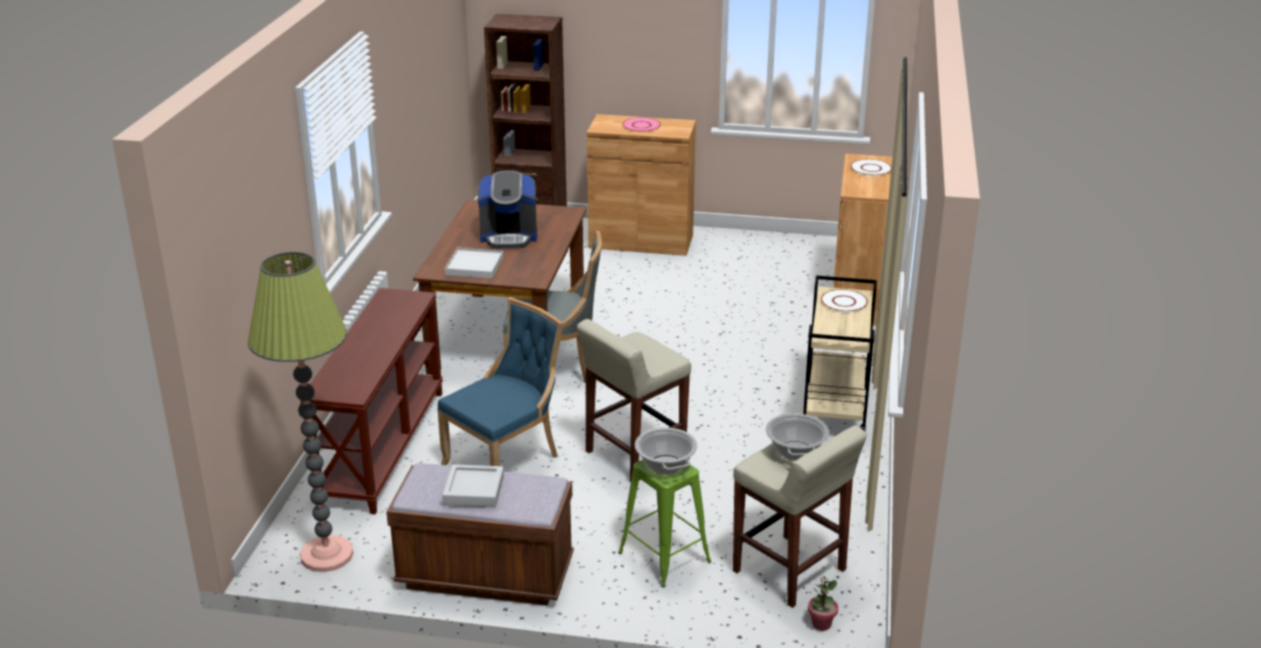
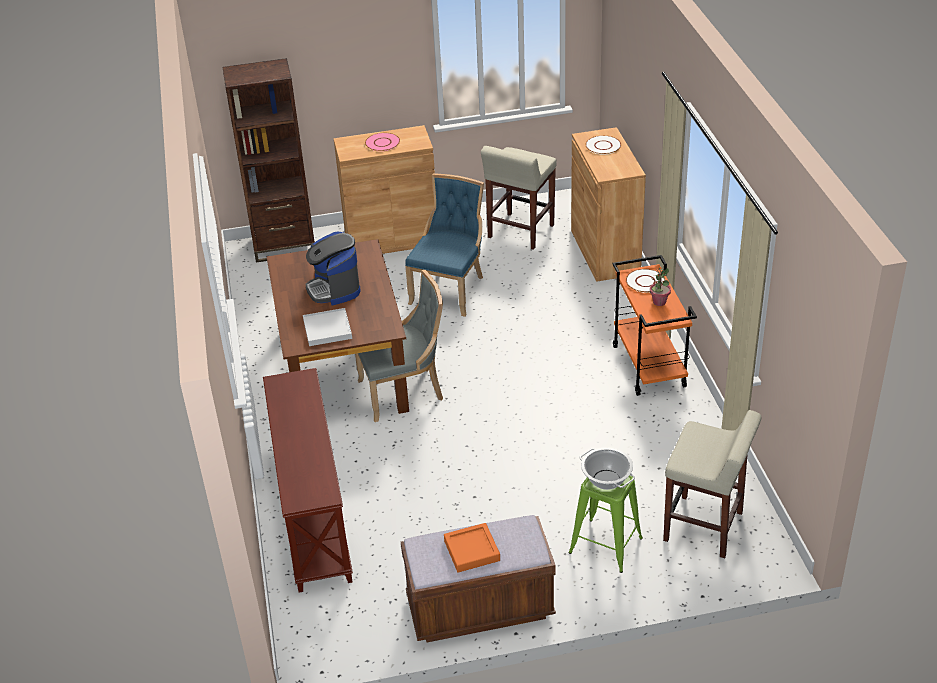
camera: 20 degrees left, 10 degrees up
(326, 555) = (339, 634): floor lamp -> none
(473, 491) = (472, 551): grey tray -> orange tray
(506, 460) = (425, 496): blue chair -> blue chair (450, 289)
(509, 237) = (334, 289): coffee machine -> coffee machine turned 90 degrees clockwise
(633, 456) = (523, 459): beige stool -> beige stool (520, 232)
(796, 451) = (703, 440): cooking pot -> none
(821, 624) = (752, 565): potted plant -> potted plant (659, 302)
(835, 409) = (649, 366): beige cart -> orange cart

